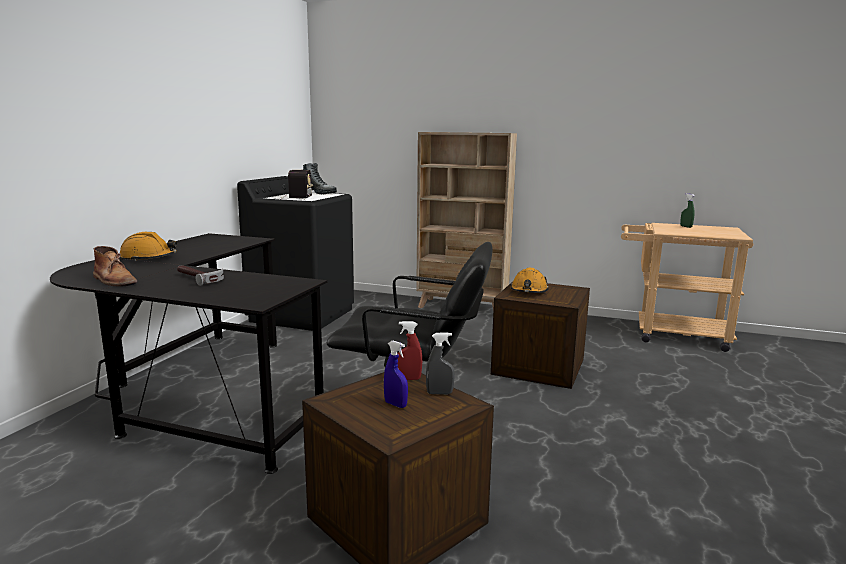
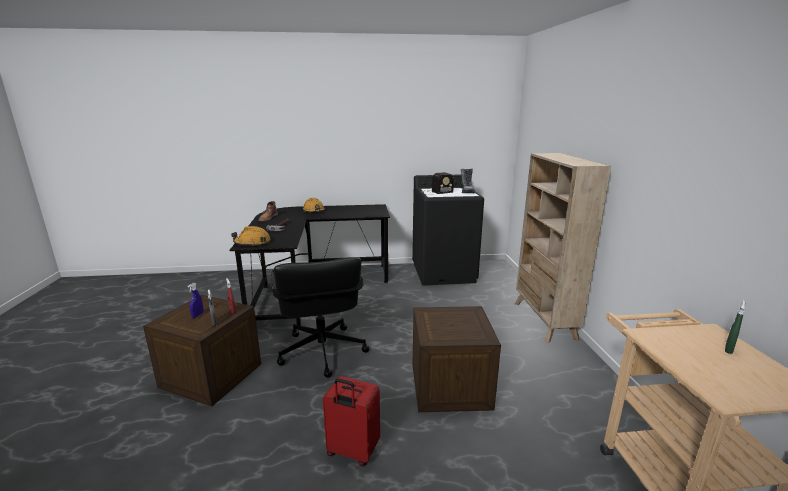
camera: 65 degrees right, 5 degrees up
(529, 291) = (449, 317): orange hard hat -> orange hard hat (252, 243)
(619, 431) = (352, 451): none -> red suitcase

